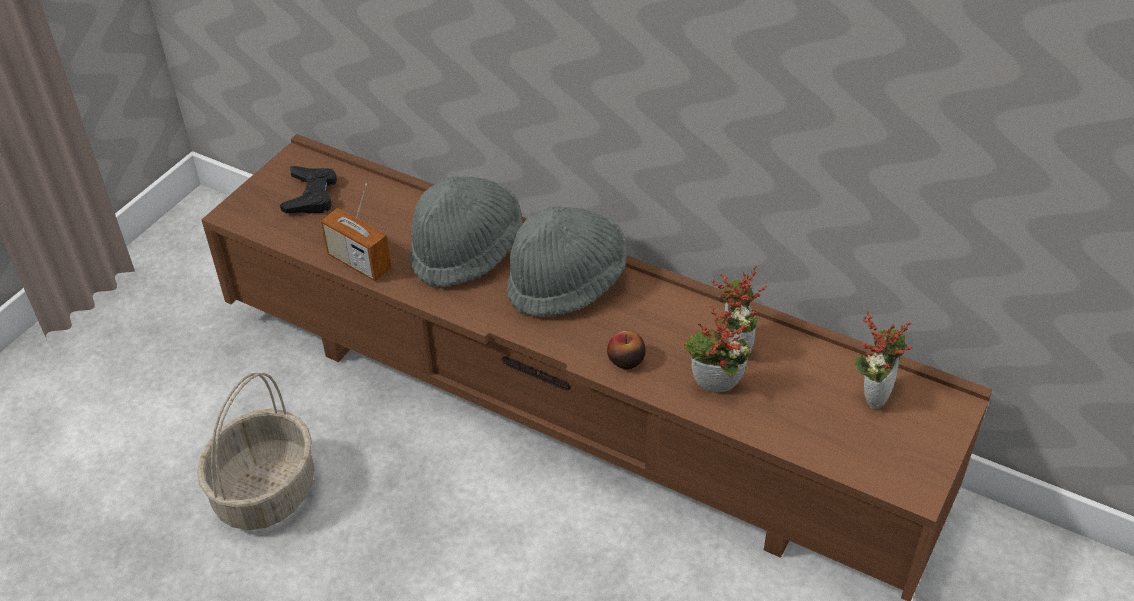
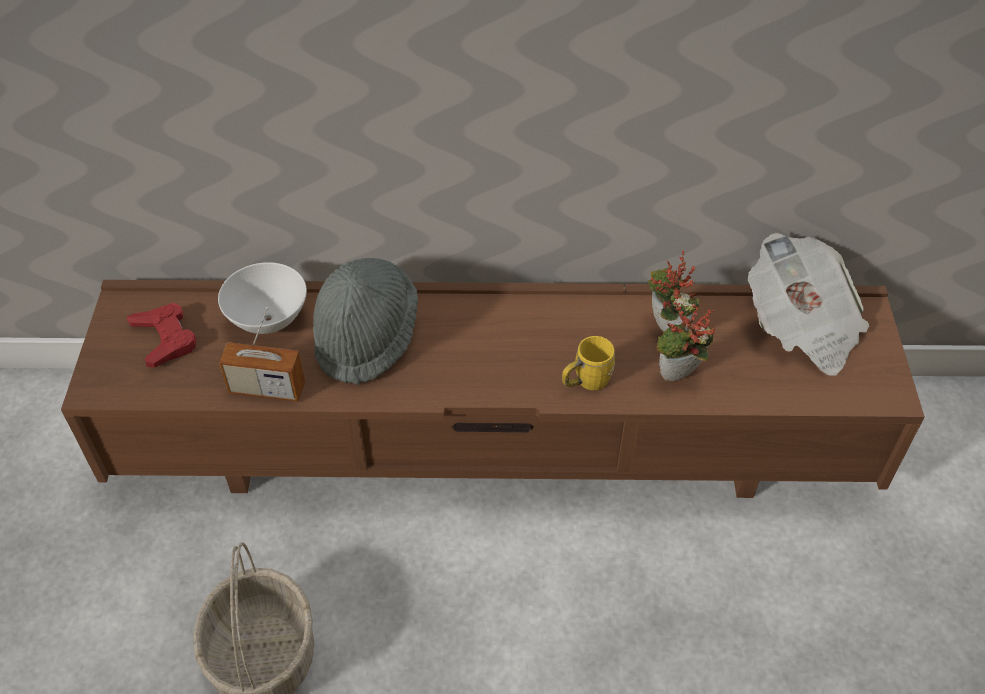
camera: 30 degrees left, 5 degrees up
(311, 195) = (165, 338): black game controller -> red game controller
(399, 211) = (269, 321): none -> white bowl
(567, 283) = (481, 331): grey hat -> none
(626, 360) = (586, 382): apple -> yellow mug
(873, 393) = (801, 327): potted plant -> newspaper

